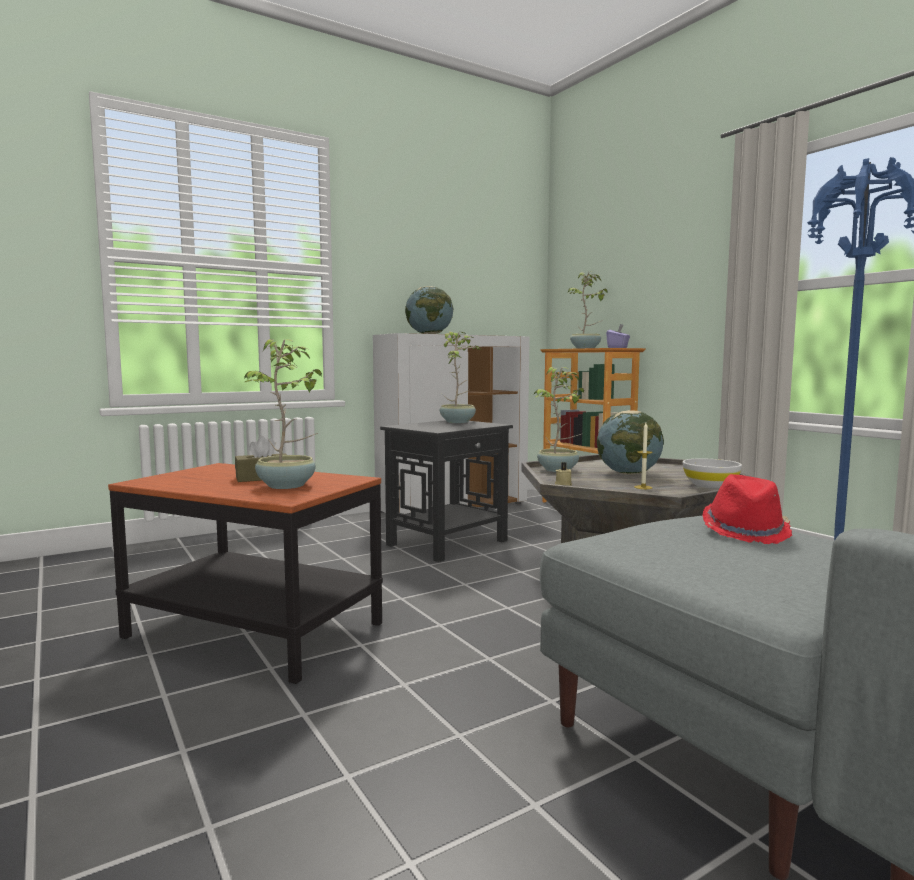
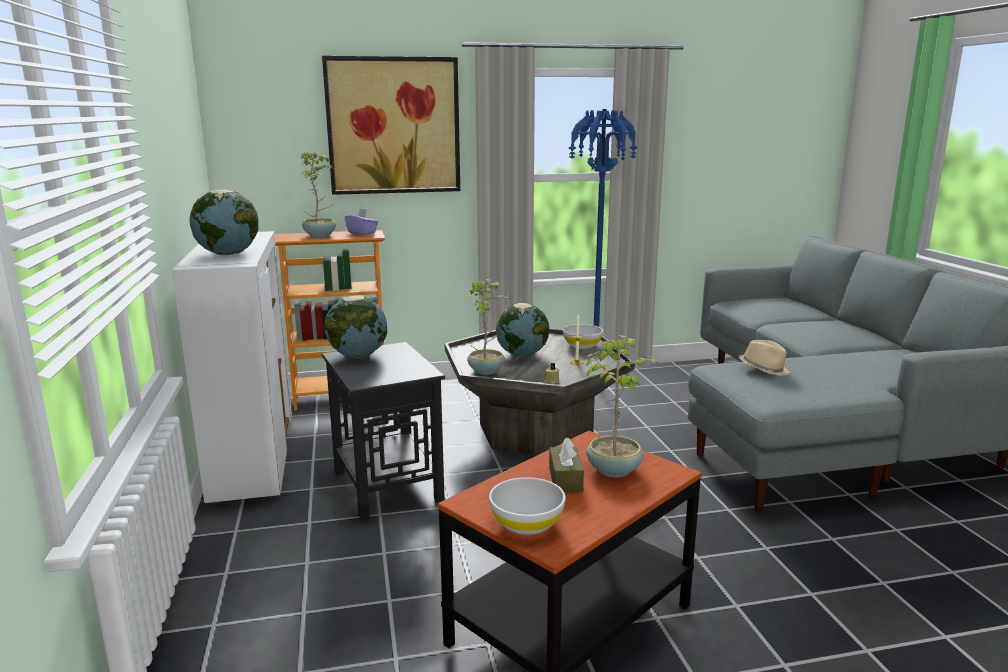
camera: 70 degrees left, 10 degrees up
(180, 476) = (527, 523): none -> white bowl
(458, 422) = (358, 356): potted plant -> globe
(667, 241) = (393, 126): none -> picture
(745, 531) = (763, 369): red hat -> beige hat

